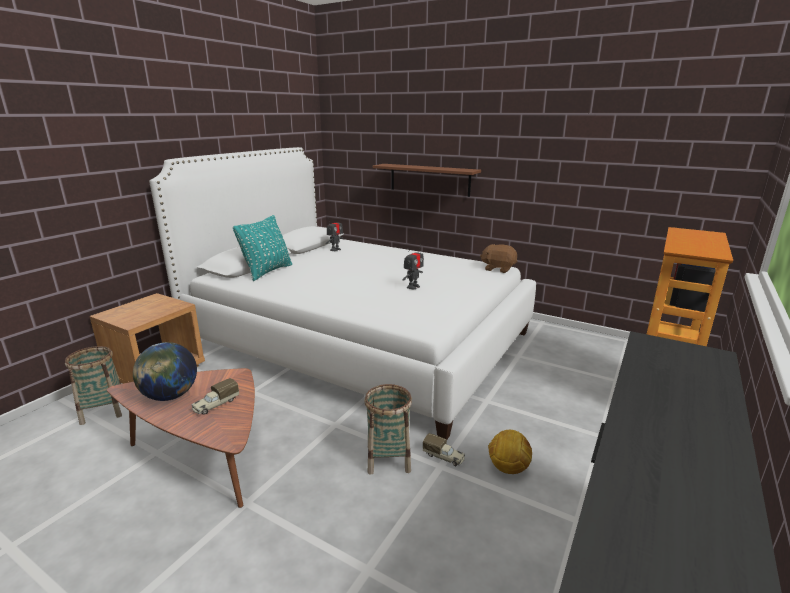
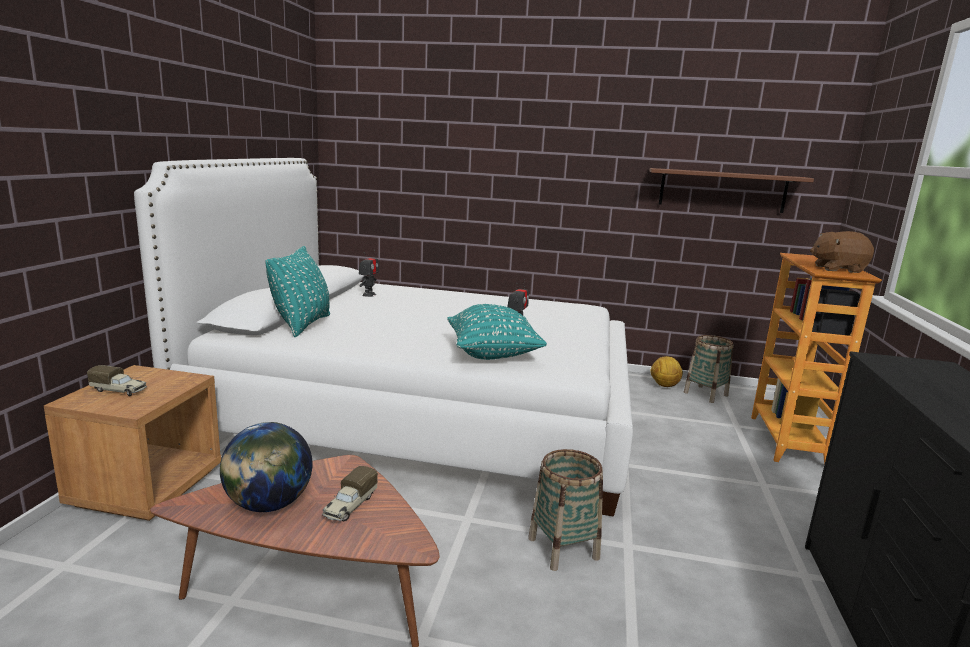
camera: 20 degrees left, 5 degrees down
(103, 411) = (92, 557): basket -> basket (705, 394)
(376, 304) = (492, 354): none -> turquoise pillow
(429, 179) = (477, 204): brown shelf -> brown shelf (722, 190)
(444, 457) = (624, 534): toy truck -> toy truck (119, 390)
(498, 269) = (588, 309): brown plush toy -> brown plush toy (837, 269)
(508, 468) = (700, 534): football -> football (664, 386)

